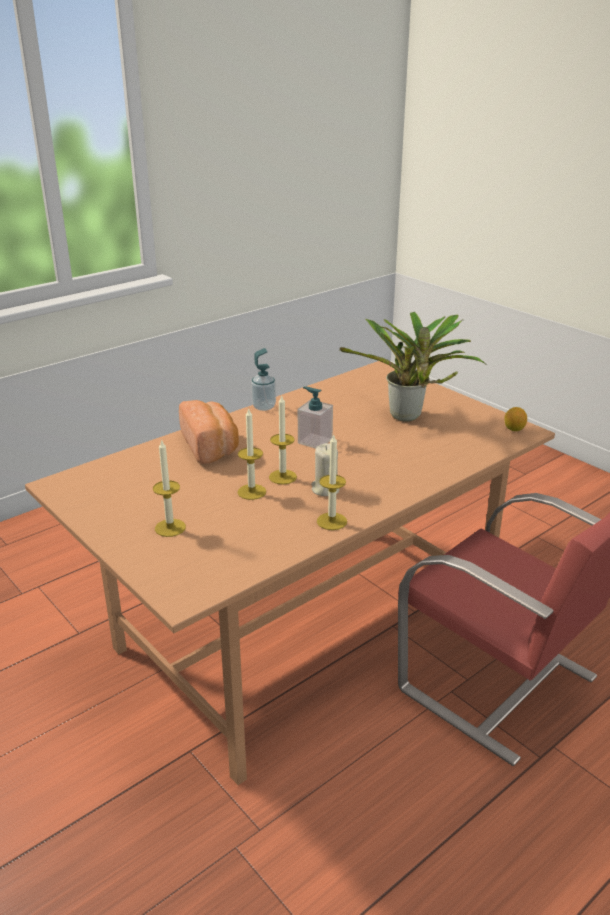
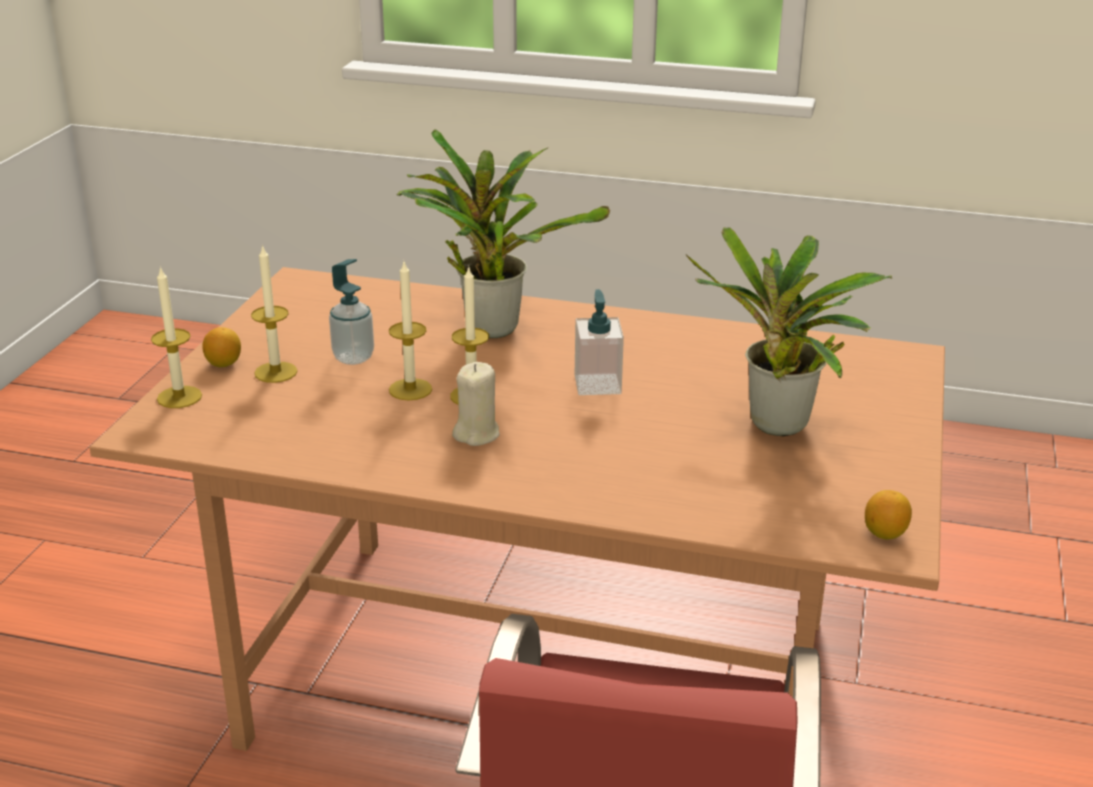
camera: 55 degrees right, 0 degrees up
(132, 543) = (224, 364): none -> lemon
(211, 447) = (488, 326): bread -> potted plant
(264, 407) = (644, 318): soap dispenser -> soap dispenser (353, 357)
(331, 521) = (399, 466): candle -> candle (179, 397)

